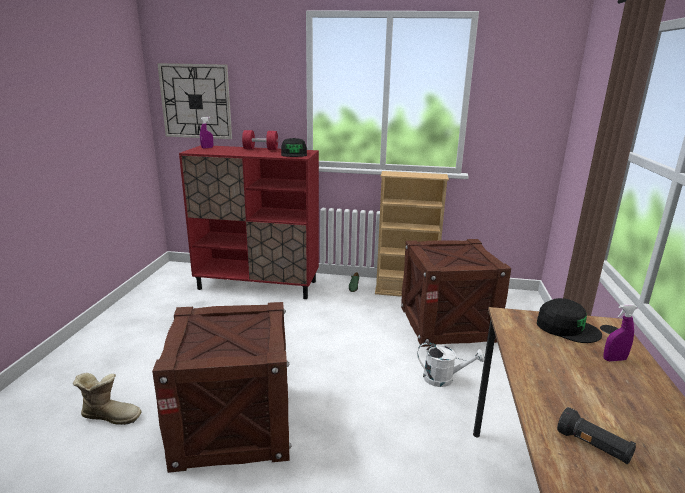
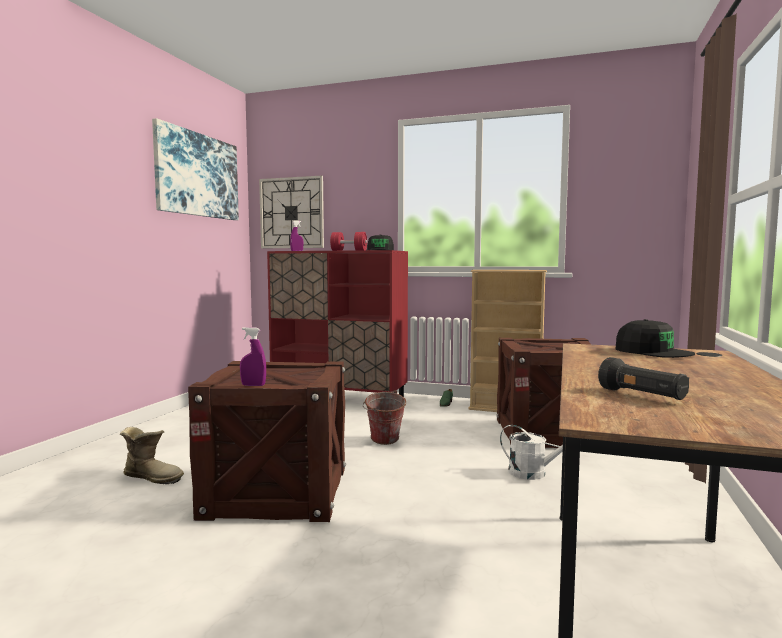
camera: 10 degrees right, 15 degrees down
(94, 71) = (197, 175): none -> picture
(311, 346) = (384, 442): none -> bucket
(614, 359) = (703, 365): purple spray bottle -> purple spray bottle (253, 385)

